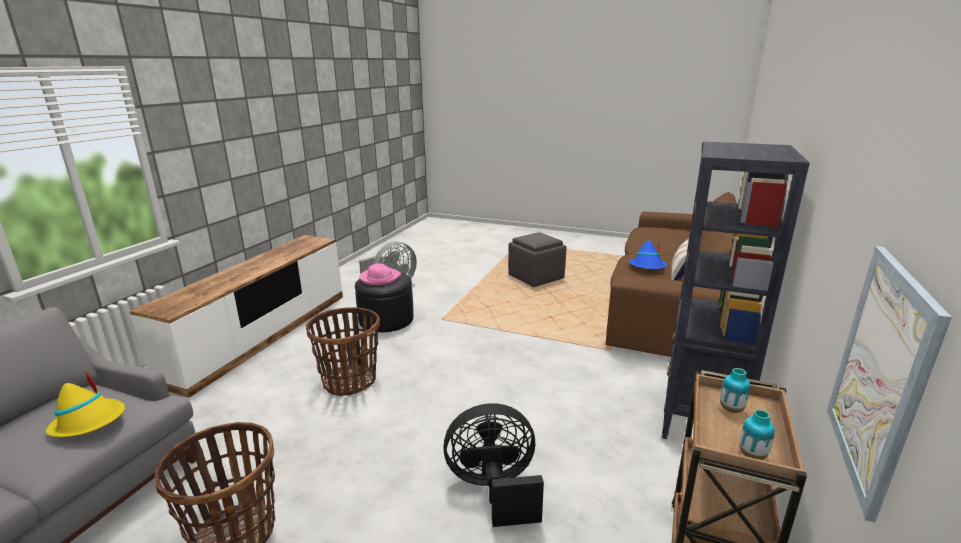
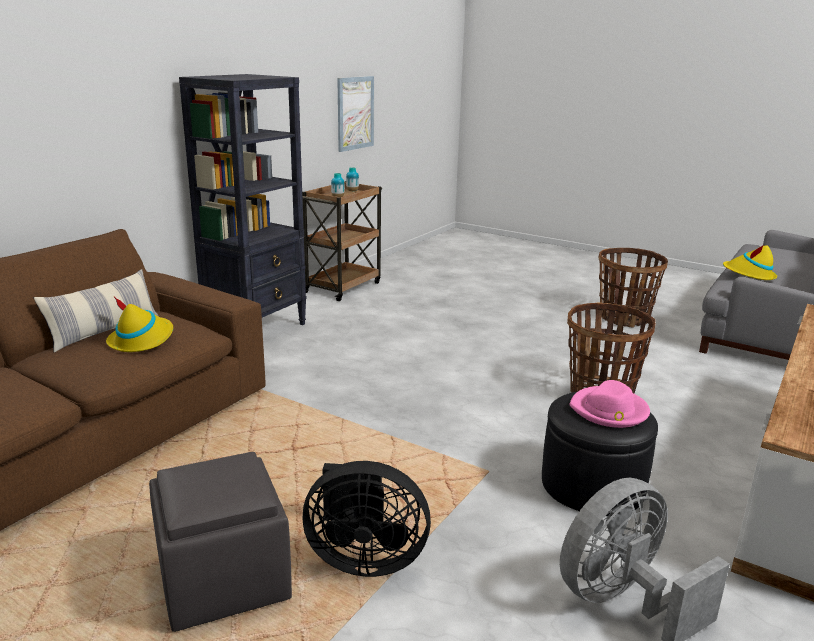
camera: 170 degrees left, 0 degrees up
(494, 489) = (453, 316): black fan -> black fan (363, 559)
(648, 267) = (142, 340): blue hat -> yellow hat

